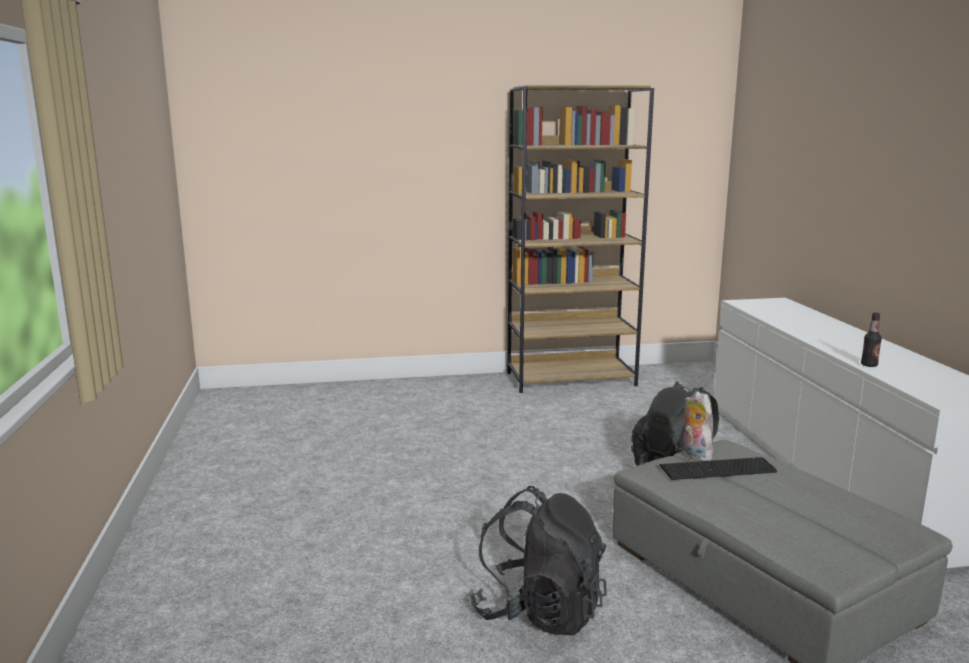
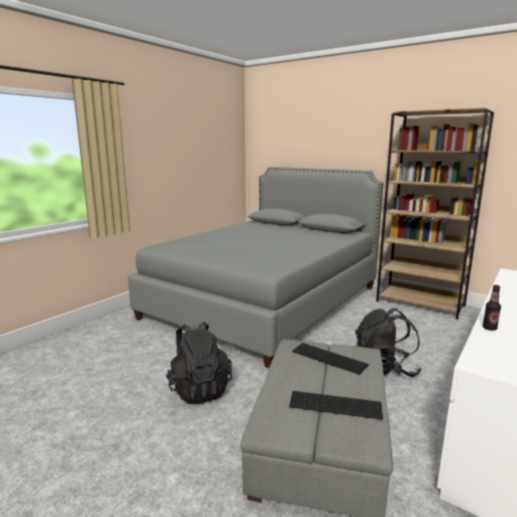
camera: 45 degrees right, 0 degrees up
(376, 447) = (265, 302): none -> grey bed
(694, 455) = (337, 348): plush toy -> none
(829, 512) = (336, 406): none -> keyboard

